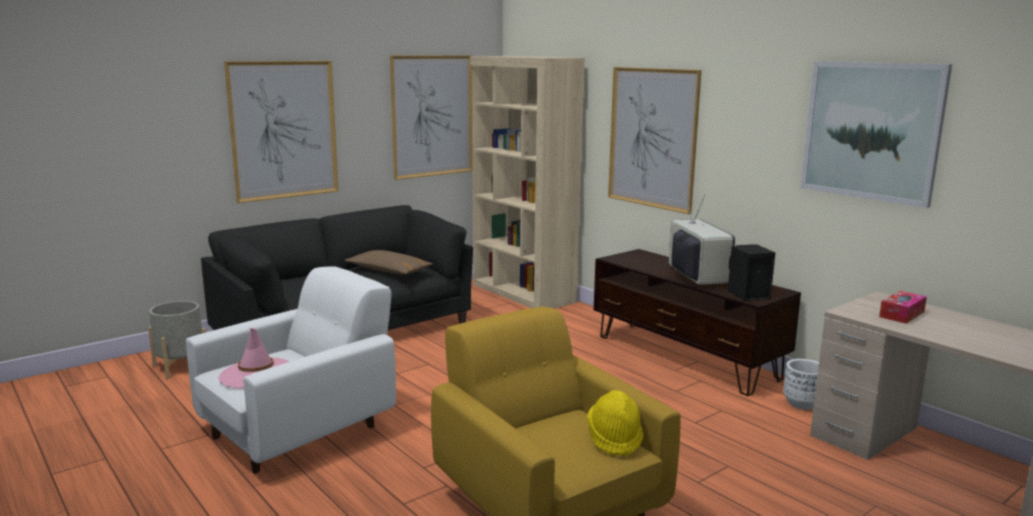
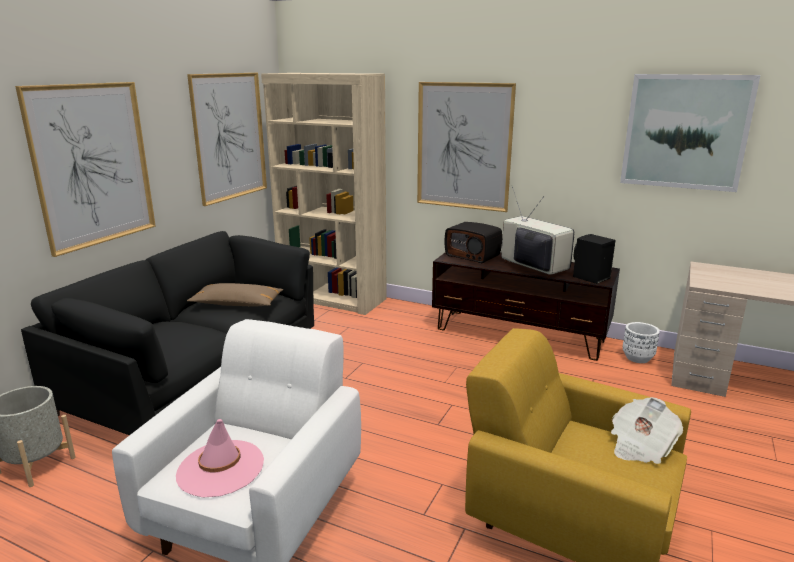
camera: 25 degrees left, 5 degrees up
(614, 439) = (640, 446): yellow hat -> newspaper
(646, 259) = (473, 255): none -> radio
(901, 314) = (736, 279): tissue box -> none

